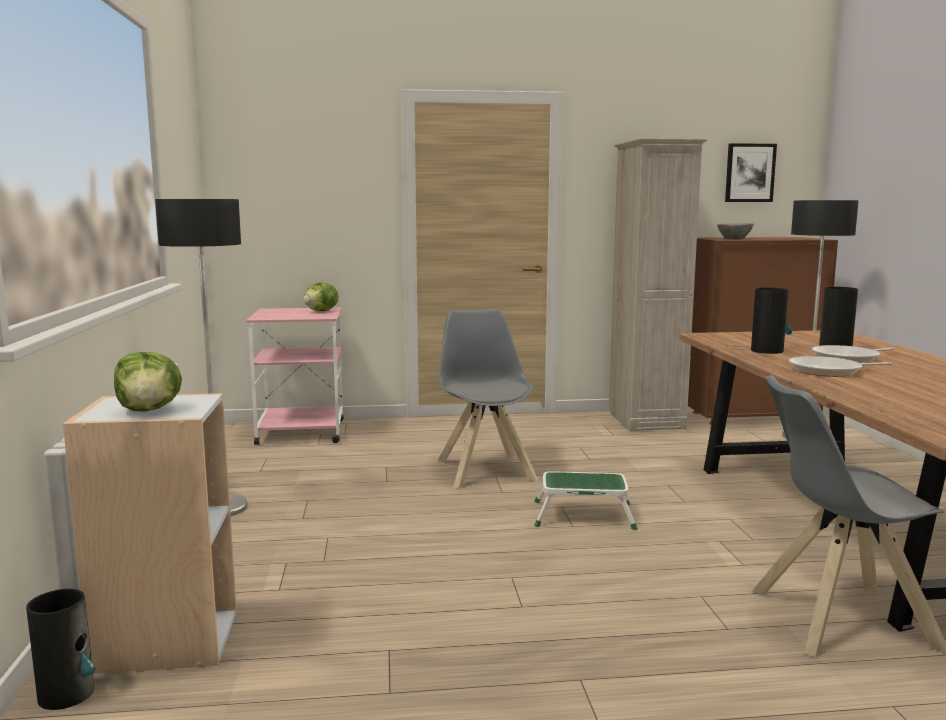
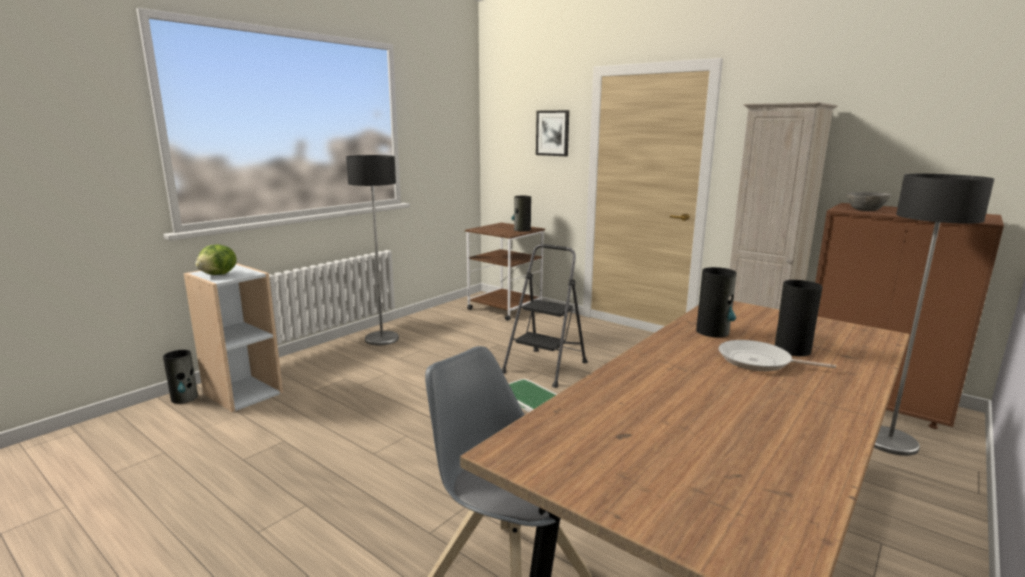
camera: 45 degrees right, 5 degrees up
(303, 432) = (505, 309): pink cart -> brown cart
(322, 311) = (522, 230): lettuce -> vase
(485, 469) = (546, 366): grey chair -> black step ladder
(749, 173) = (935, 135): picture -> picture (552, 133)
(829, 371) = (679, 366): frying pan -> none

